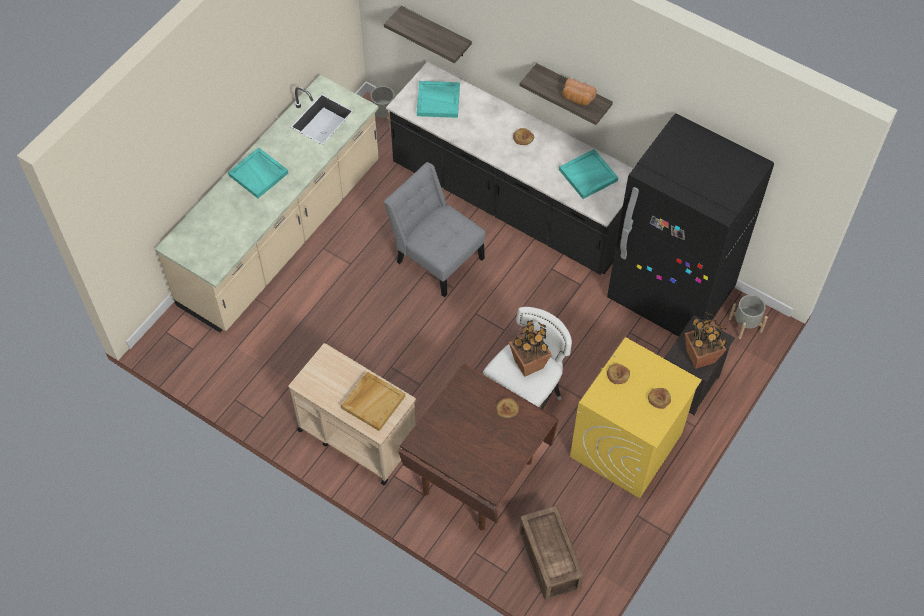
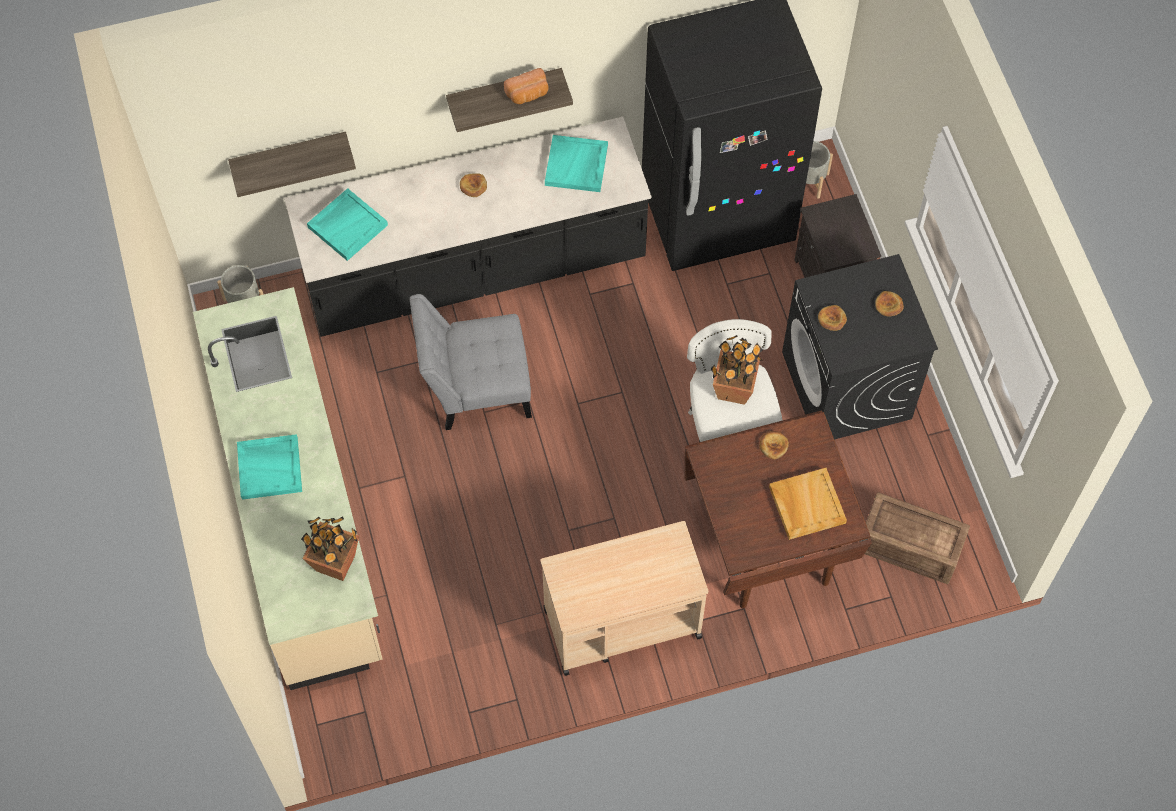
camera: 50 degrees left, 5 degrees up
(373, 401) = (653, 563): beige tray -> beige tray (806, 504)
(626, 446) = (847, 386): yellow washing machine -> black washing machine
(701, 357) = (852, 239): potted plant -> potted plant (336, 563)

